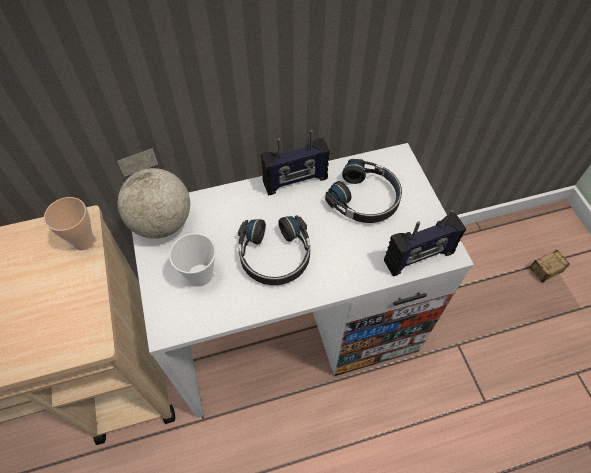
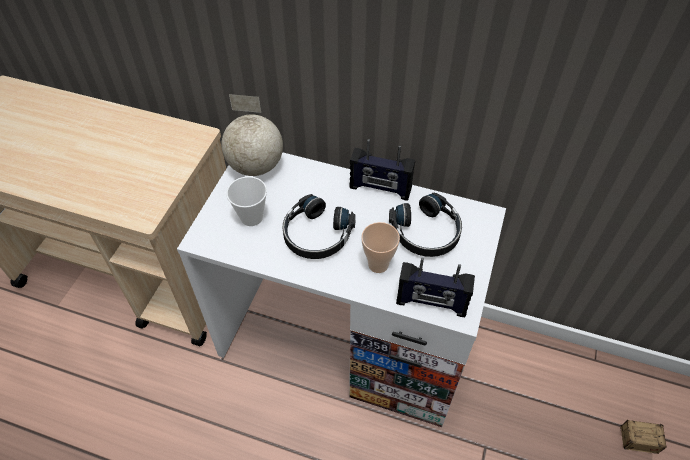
camera: 35 degrees right, 5 degrees down
(83, 241) = (191, 148): cup -> cup (378, 264)

